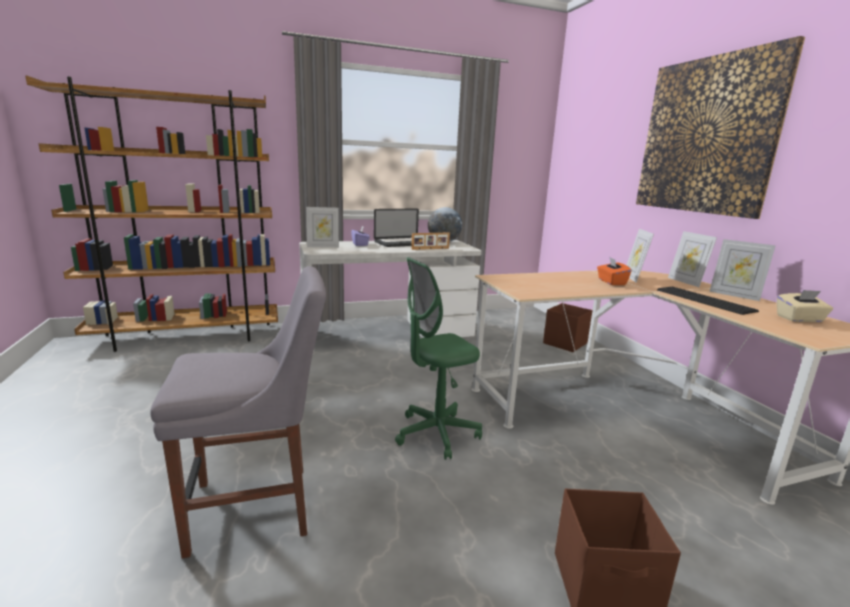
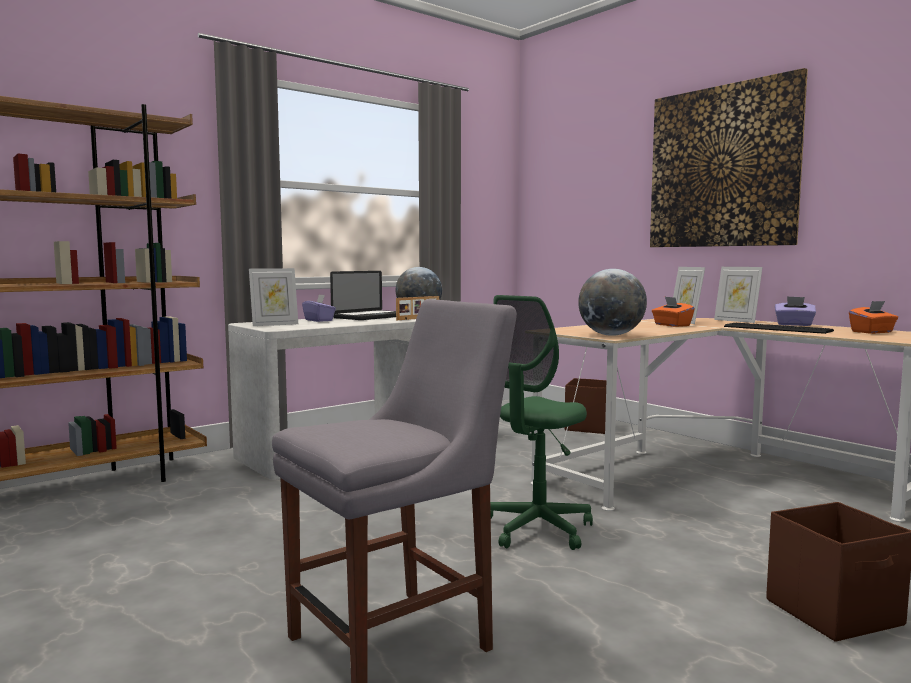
camera: 20 degrees left, 10 degrees down
(530, 291) = (611, 335): none -> globe
(734, 295) = (794, 324): picture frame -> purple tissue box
(800, 319) = (872, 332): beige tissue box -> orange tissue box

